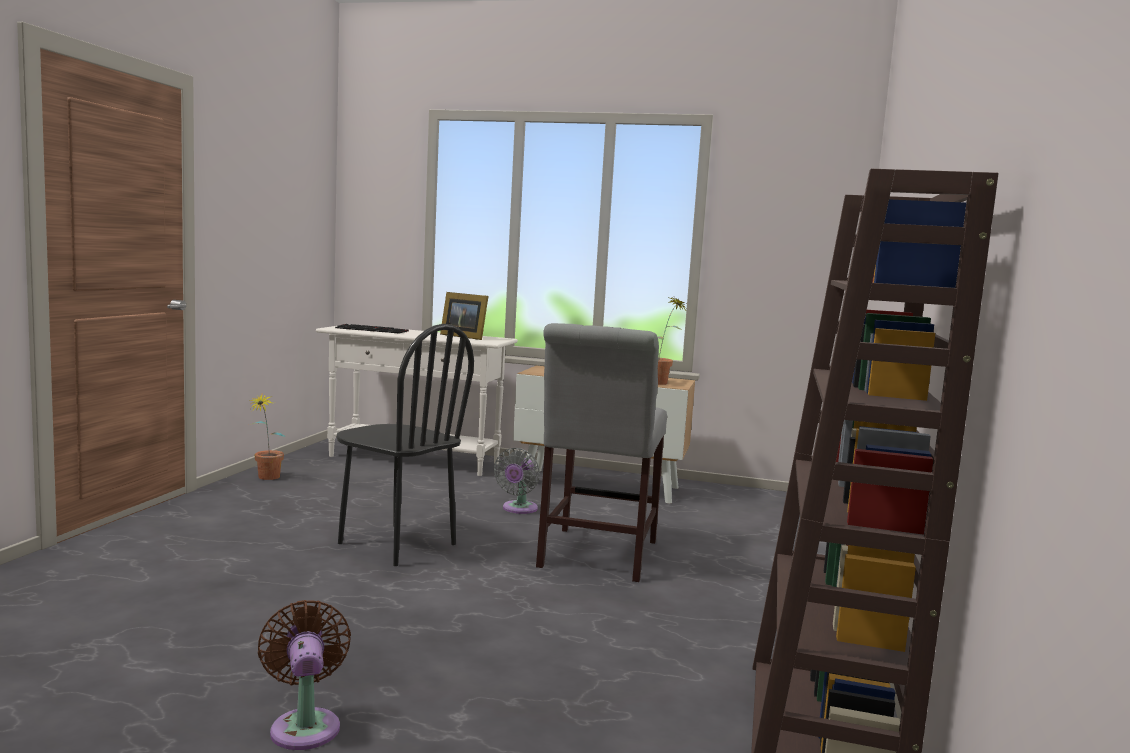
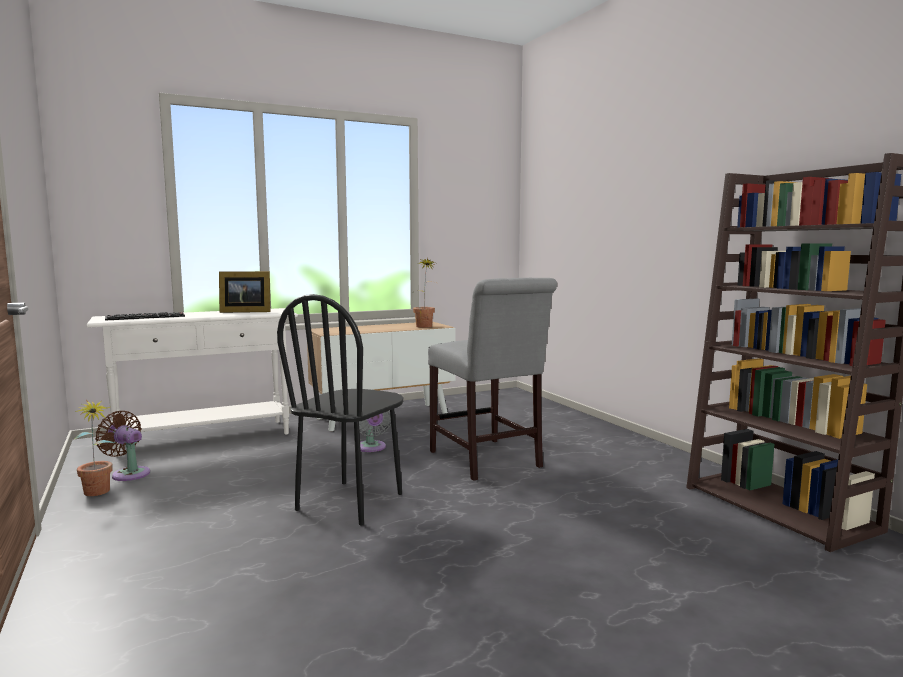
camera: 40 degrees left, 0 degrees up
(305, 725) = (606, 645): brown fan -> brown fan (128, 473)
(396, 544) = (350, 502): black chair -> black chair turned 120 degrees clockwise

